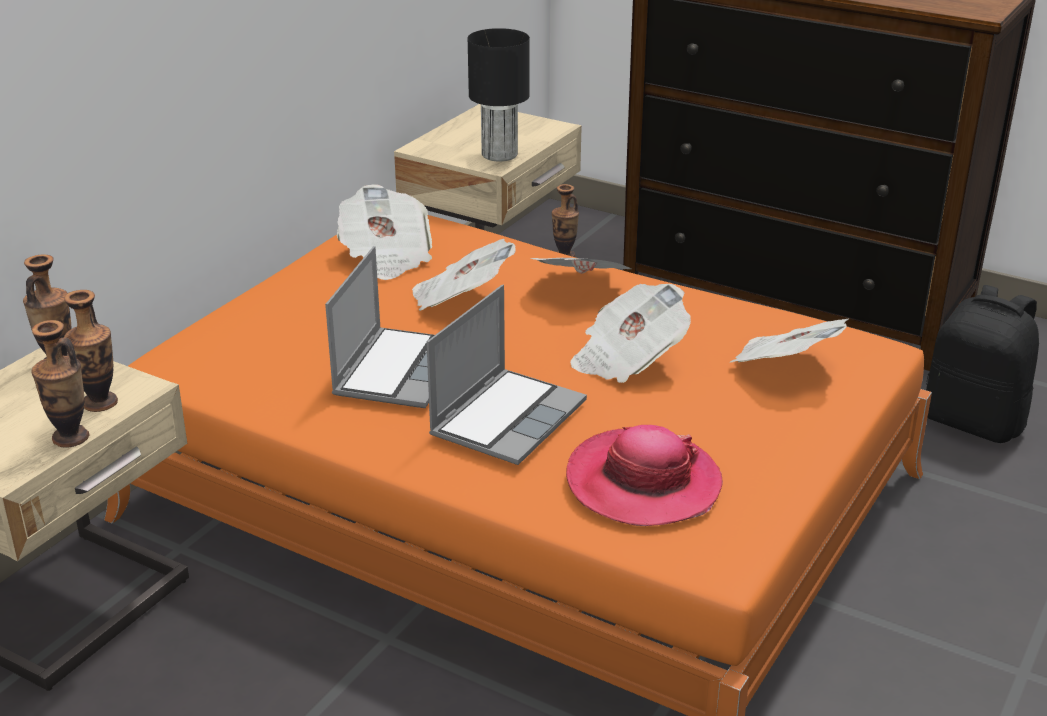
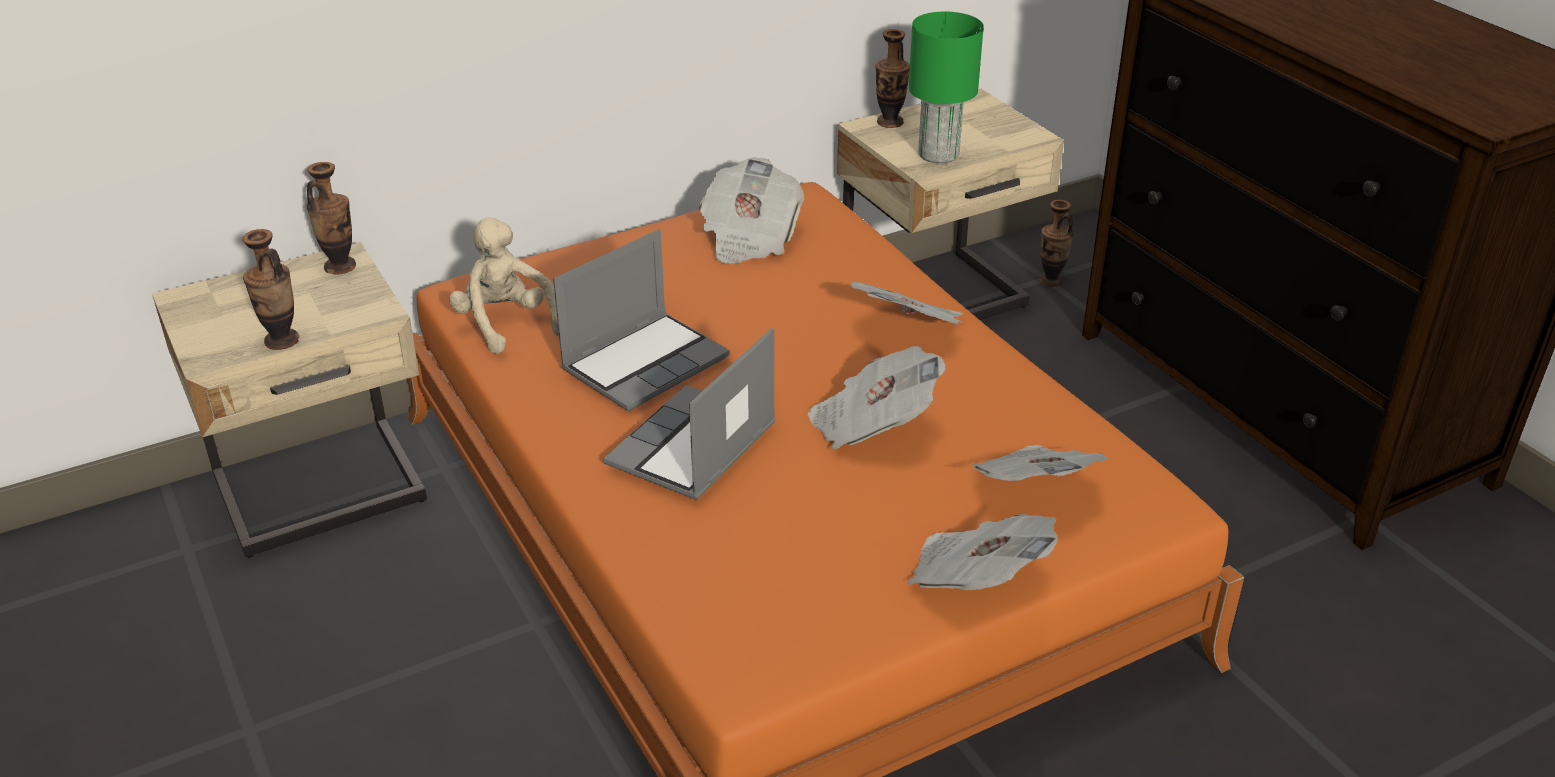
camera: 30 degrees right, 5 degrees up
(100, 403) = (334, 315): vase -> vase (890, 122)
(236, 378) = (506, 324): none -> beige plush toy
(461, 300) = (774, 306): newspaper -> newspaper (976, 580)
(500, 154) = (939, 154): black table lamp -> green table lamp
(507, 418) = (693, 448): laptop -> laptop turned 150 degrees clockwise
(643, 483) = (752, 565): hat -> none
(974, 422) = (1357, 630): black backpack -> none

